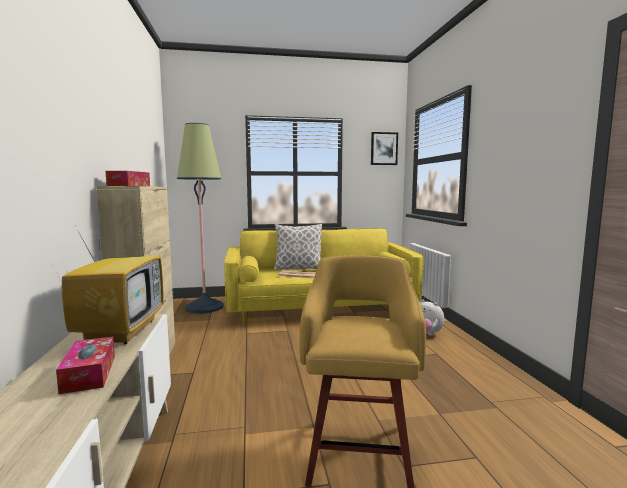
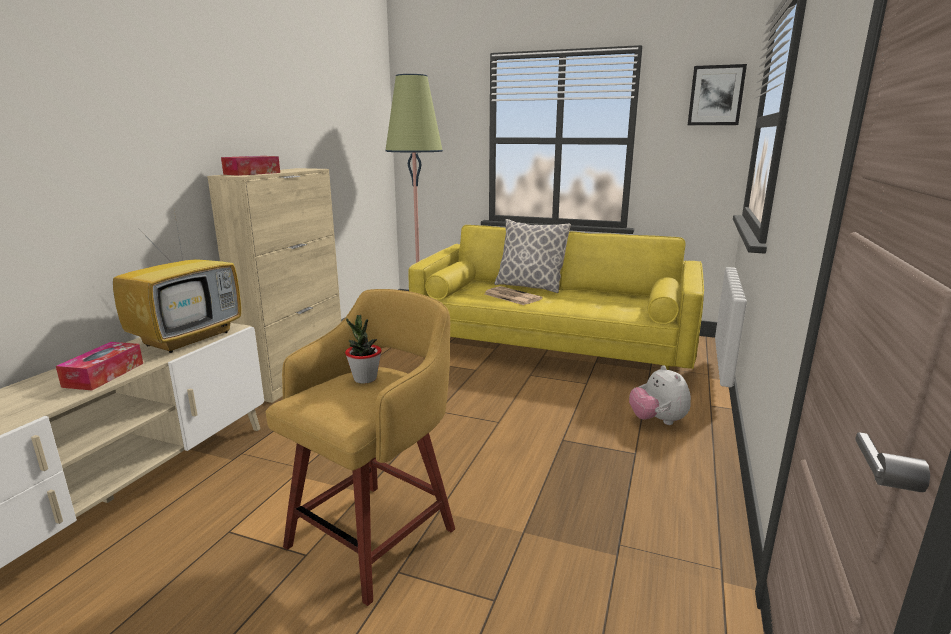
camera: 30 degrees right, 10 degrees up
(351, 321) = (365, 379): none -> potted plant

